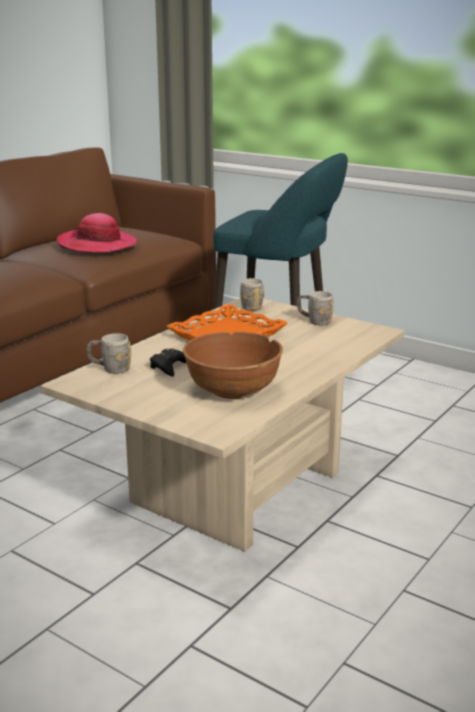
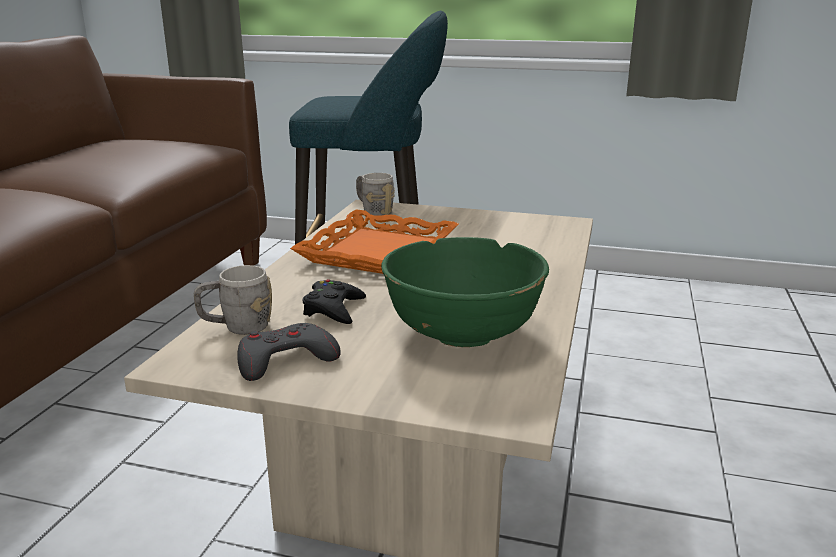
camera: 20 degrees left, 0 degrees up
(97, 245) = (110, 158): hat -> none
(124, 389) = (285, 359): none -> grey game controller
(232, 390) = (462, 331): brown bowl -> green bowl
(314, 321) = (475, 220): grey mug -> none

